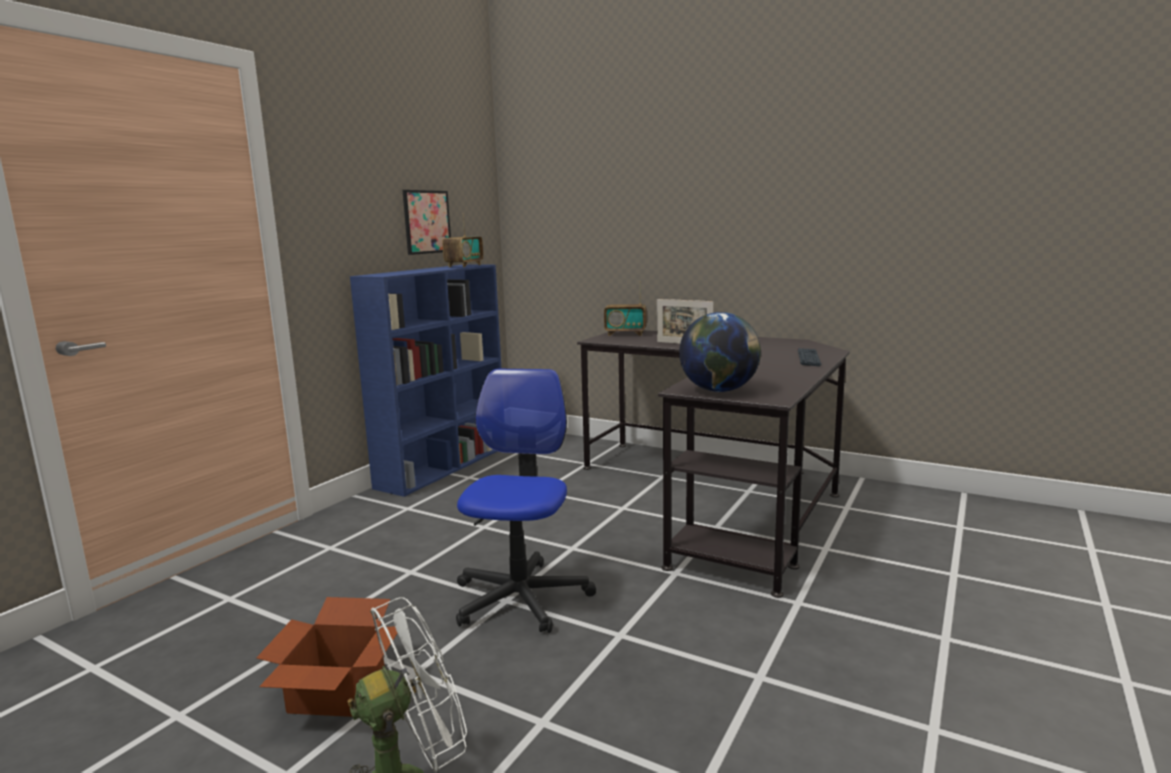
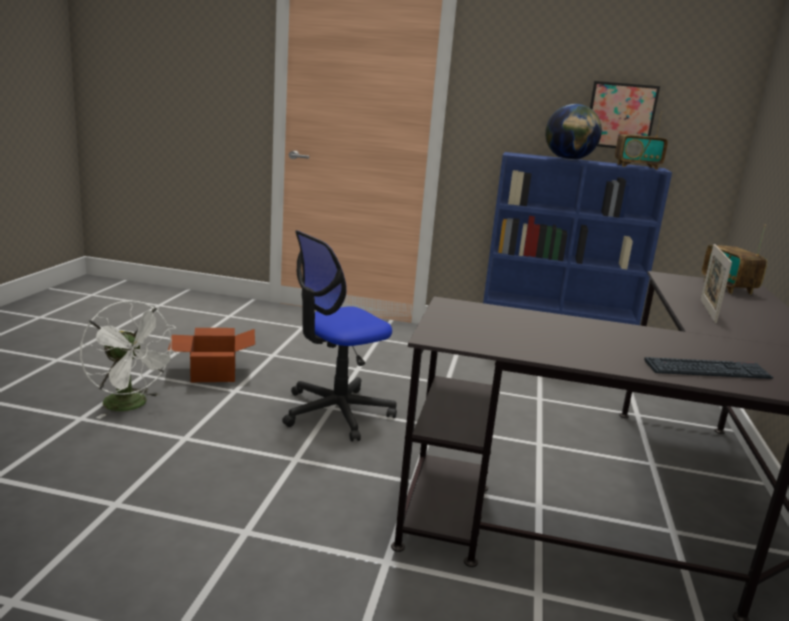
camera: 70 degrees right, 5 degrees up
(521, 598) = (336, 412): office chair -> office chair turned 150 degrees clockwise
(719, 390) = (459, 317): globe -> globe (569, 159)

